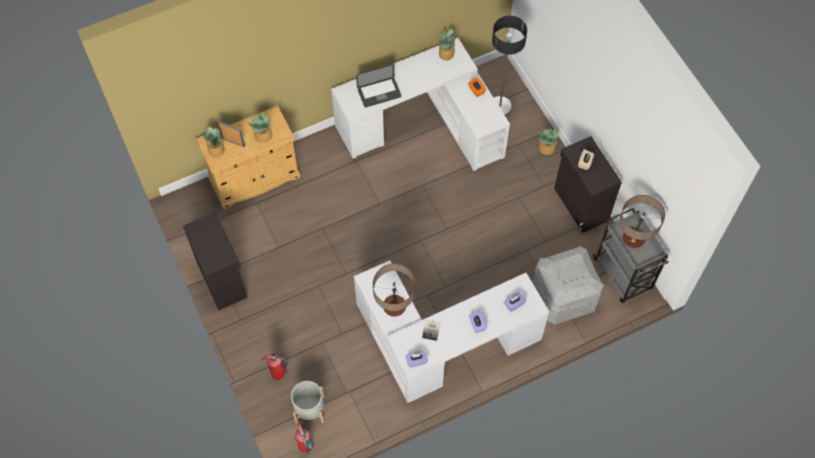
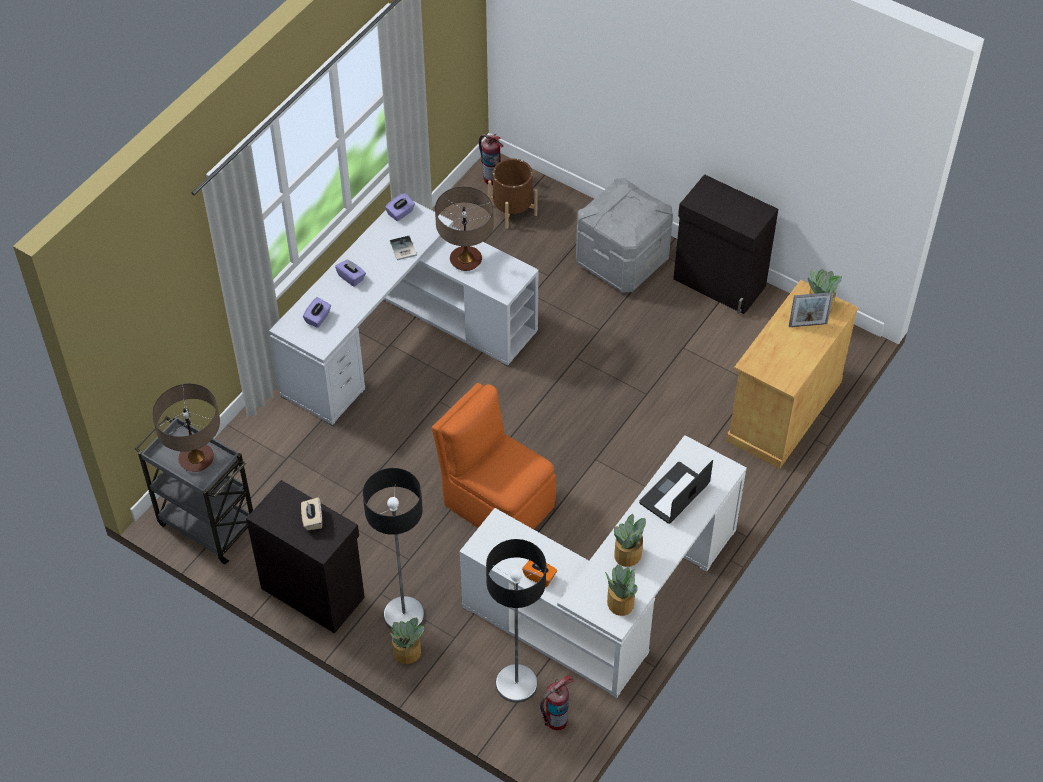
camera: 150 degrees right, 10 degrees down
(263, 136) = (777, 349): potted plant -> potted plant (628, 554)
(278, 374) = (574, 225): fire extinguisher -> fire extinguisher (556, 720)
(309, 409) = (512, 210): grey planter -> brown planter
(451, 205) = (497, 503): none -> orange chair
(538, 168) = (403, 614): none -> floor lamp
(563, 297) = (276, 458): grey storage box -> grey storage box (622, 261)

